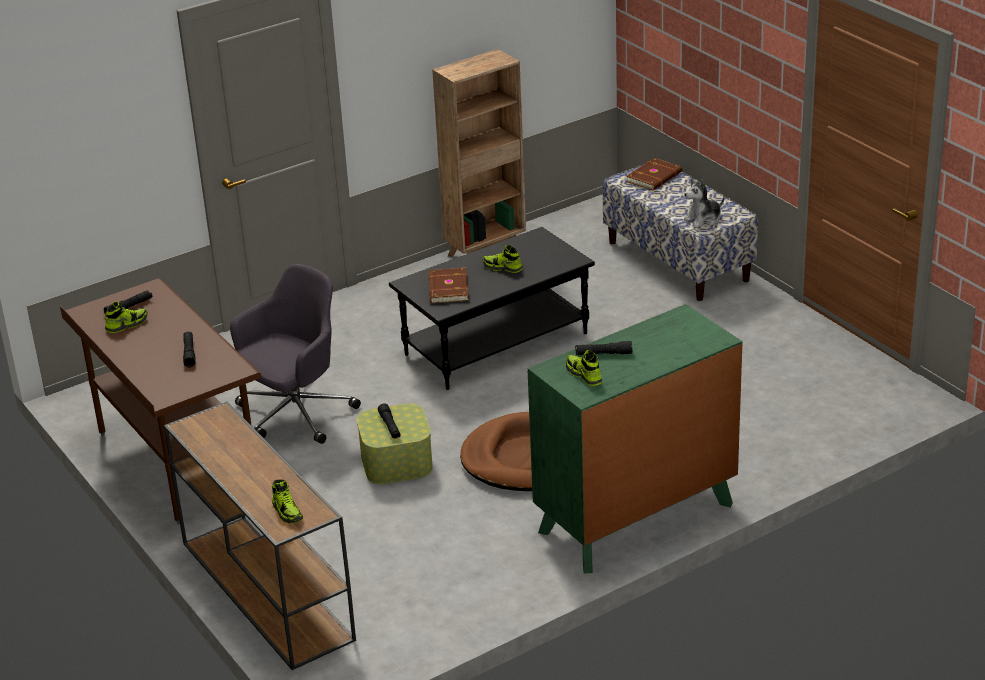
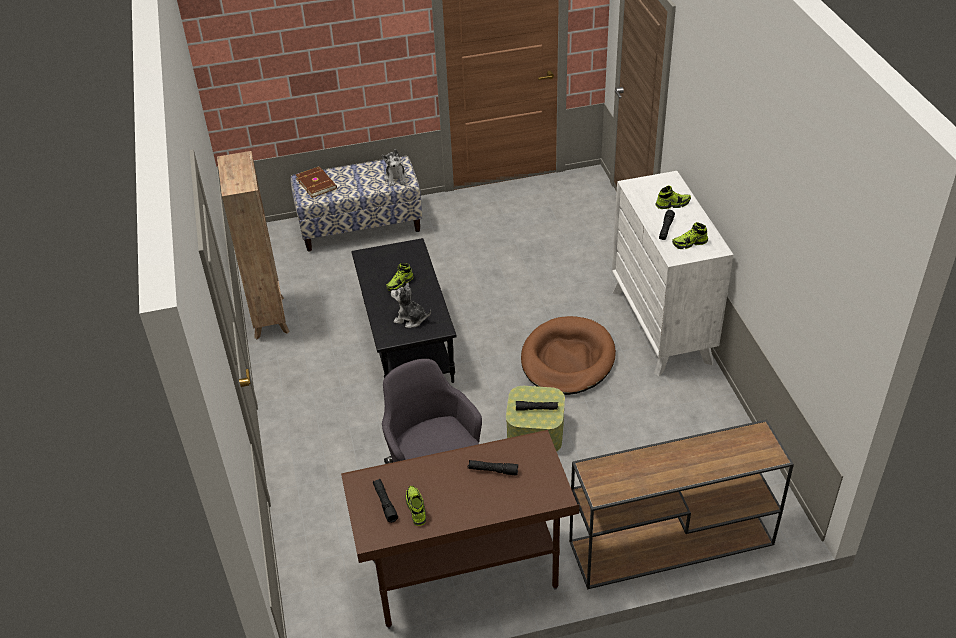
camera: 70 degrees left, 10 degrees up
(287, 512) = (751, 449): shoe -> shoe (672, 204)
(447, 288) = (410, 319): brown book -> plush toy
(636, 518) = (661, 326): green dresser -> white dresser

